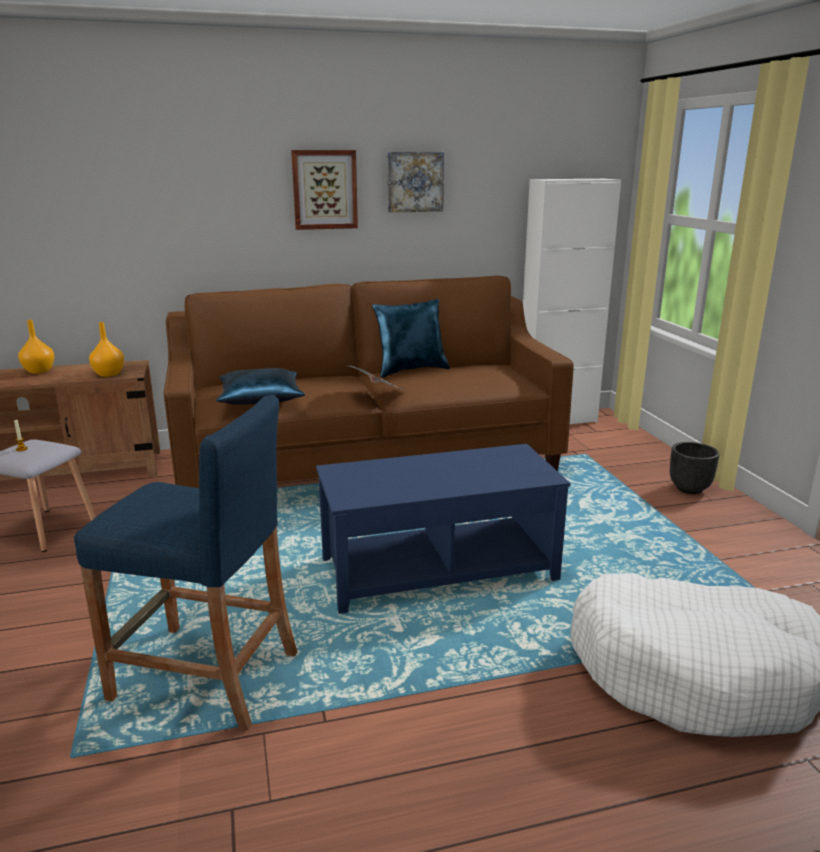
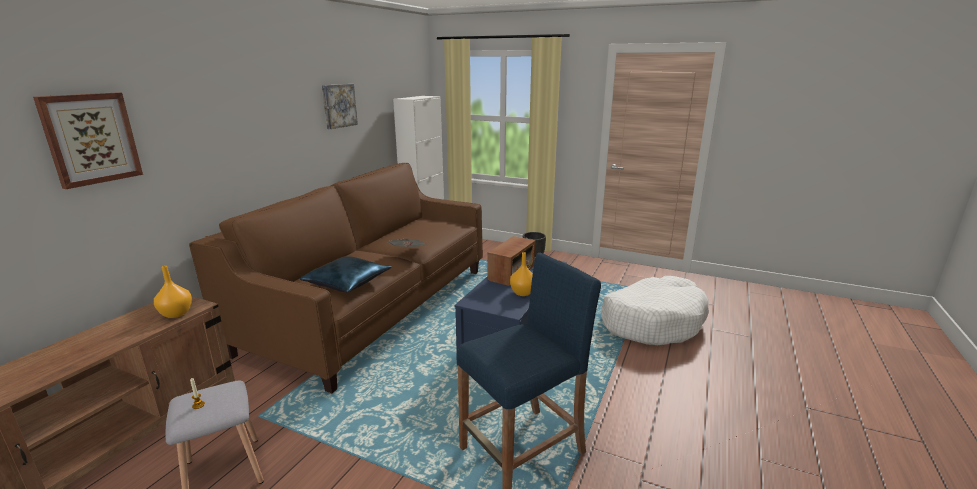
camera: 50 degrees left, 0 degrees up
(39, 371) = (82, 341): orange vase -> orange vase (523, 293)
(324, 189) = (288, 117): picture -> picture (91, 139)
(411, 370) = (389, 235): blue pillow -> none
(457, 464) = (511, 274): none -> radio

